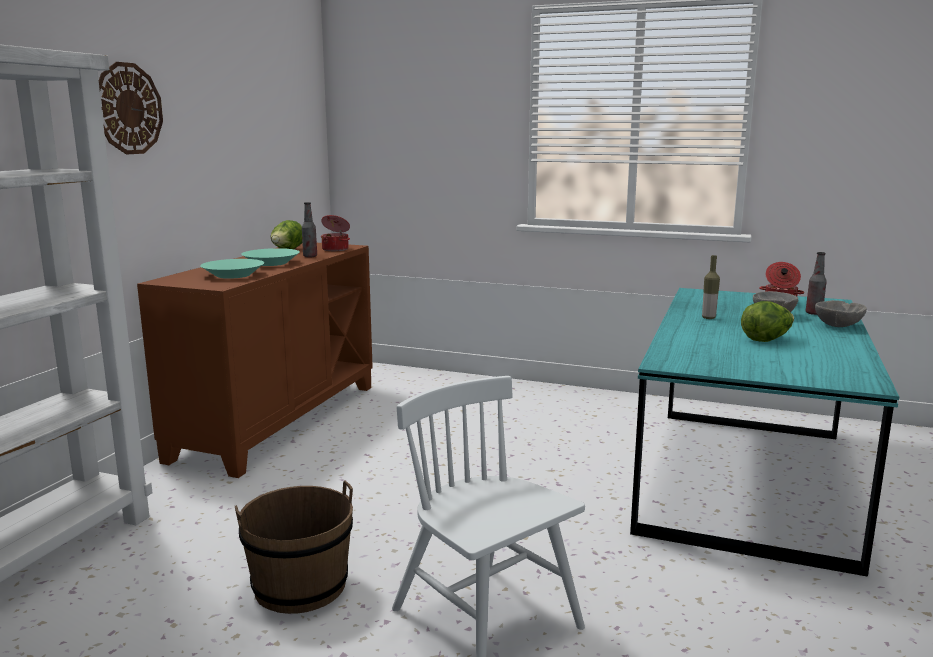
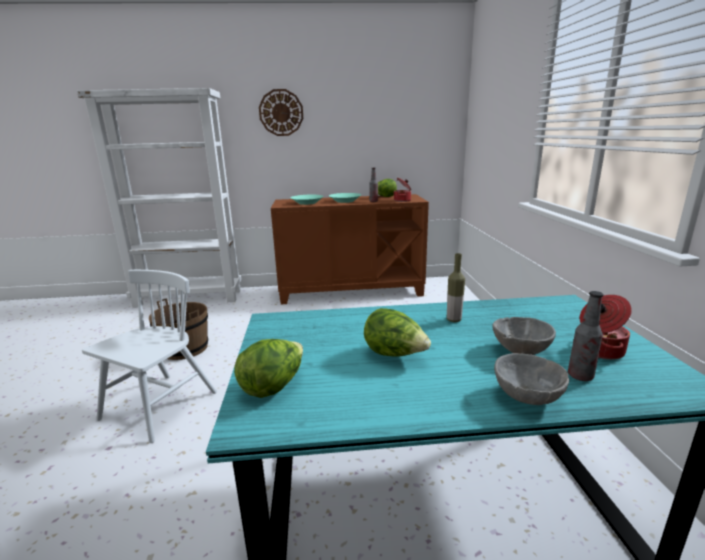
camera: 65 degrees right, 5 degrees up
(809, 373) = (273, 386): none -> lettuce

